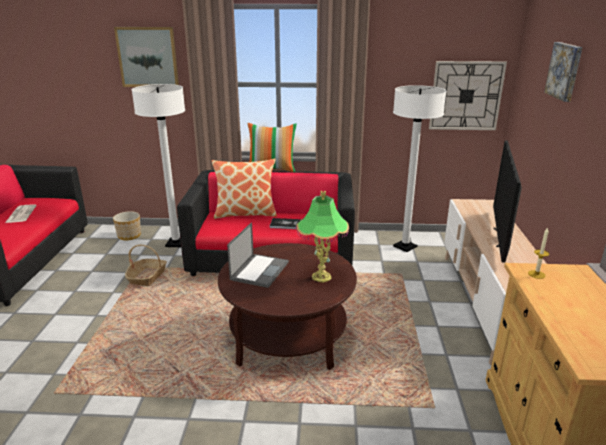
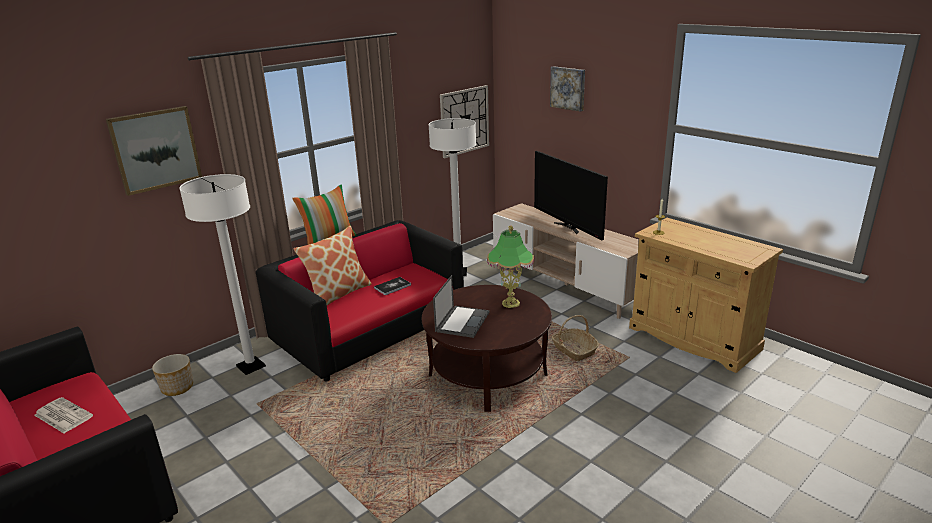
camera: 45 degrees left, 0 degrees up
(147, 277) = (282, 406): basket -> basket (574, 350)
(260, 270) = (462, 321): laptop -> laptop turned 45 degrees clockwise

